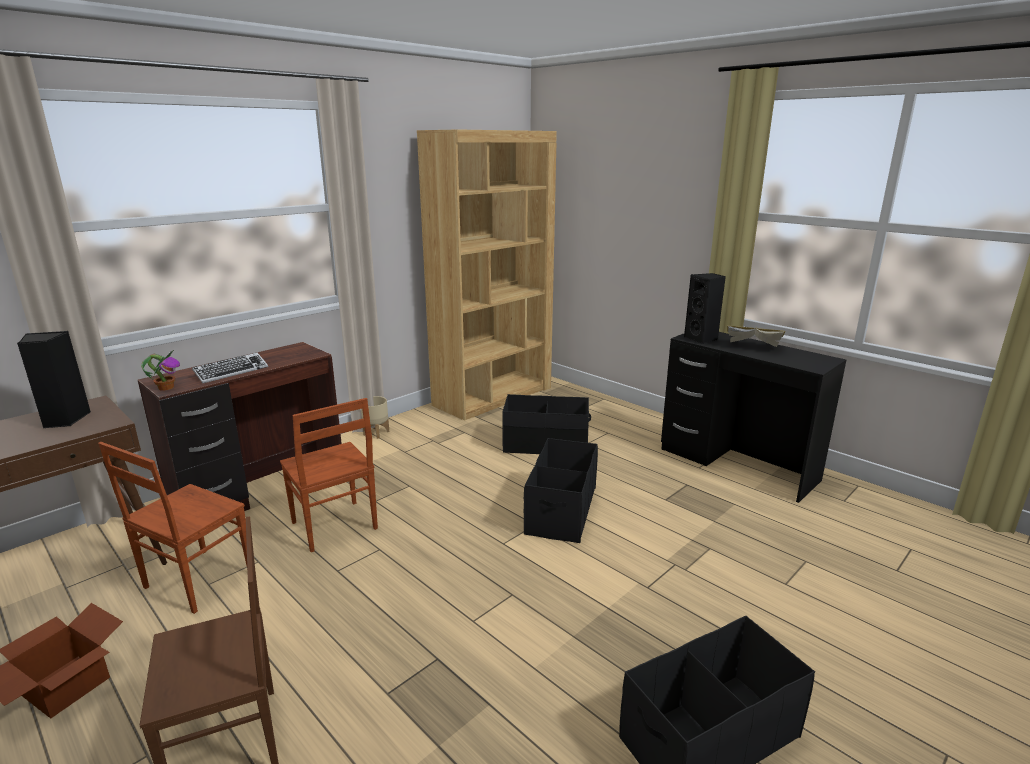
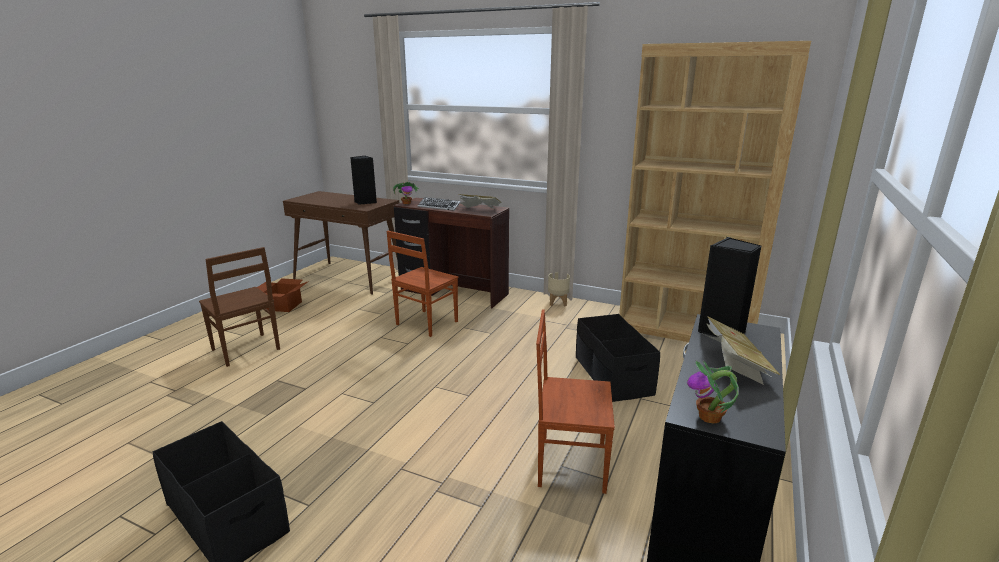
camera: 70 degrees right, 0 degrees up
(196, 580) = (360, 305): brown chair -> brown chair (570, 463)
(292, 355) = (479, 210): none -> book
(561, 510) = (498, 404): black storage box -> none
(816, 365) = (710, 417): none -> potted plant

